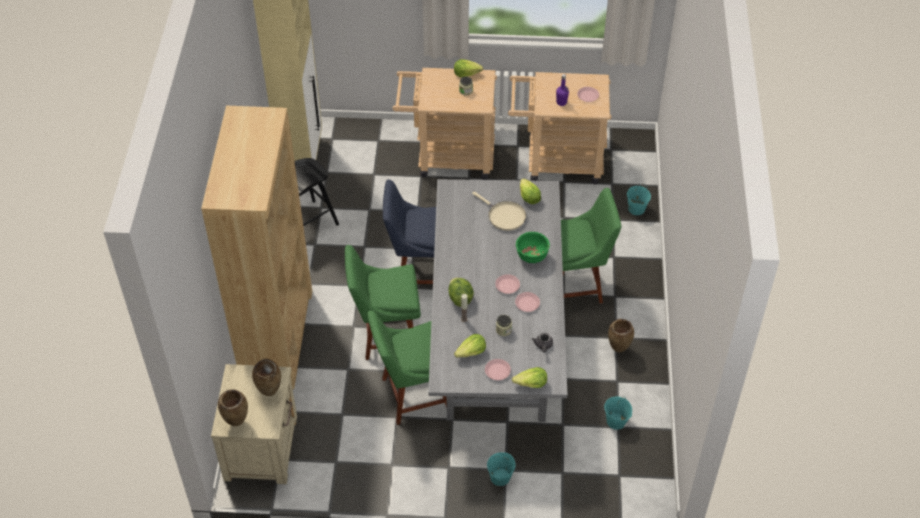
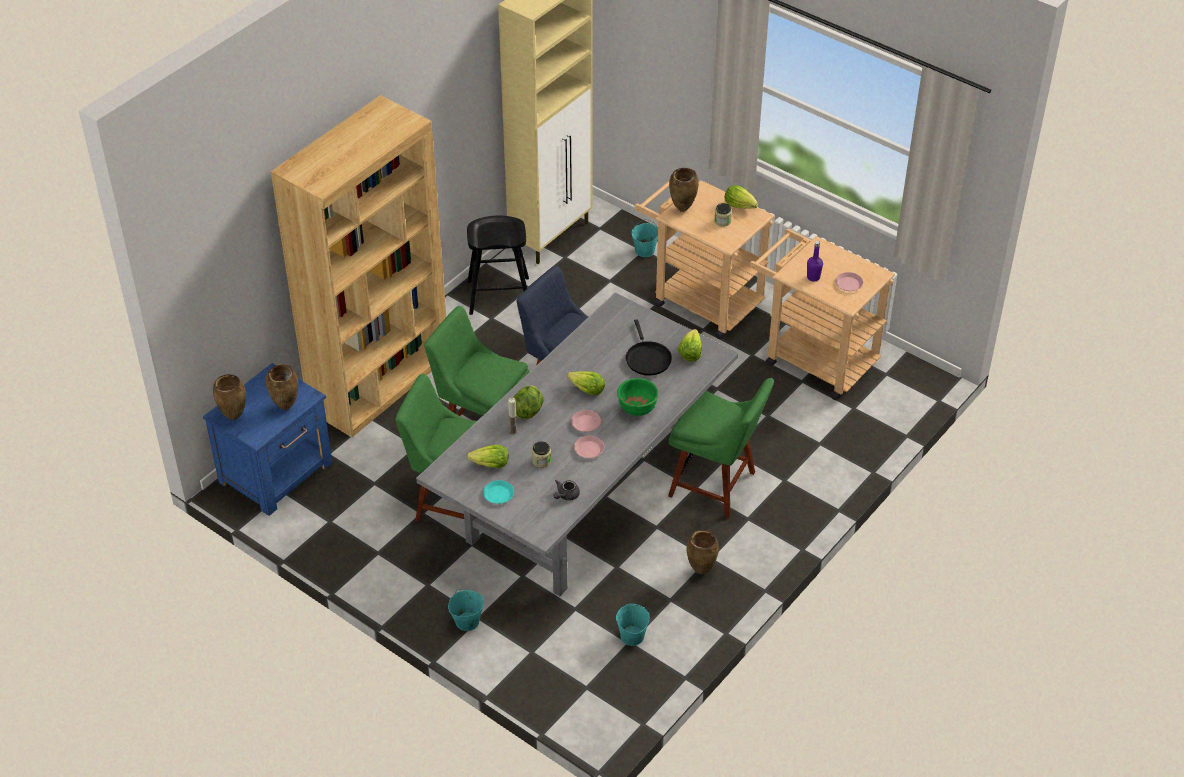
camera: 35 degrees right, 5 degrees down
(262, 447) = (277, 472): beige nightstand -> blue nightstand
(431, 95) = (682, 210): none -> brown vase
(497, 371) = (498, 494): pink plate -> turquoise plate
(504, 216) = (647, 358): beige frying pan -> black frying pan
(531, 384) = (519, 523): lettuce -> lettuce (586, 390)
(636, 209) = (856, 446): turquoise bucket -> turquoise bucket (644, 250)

